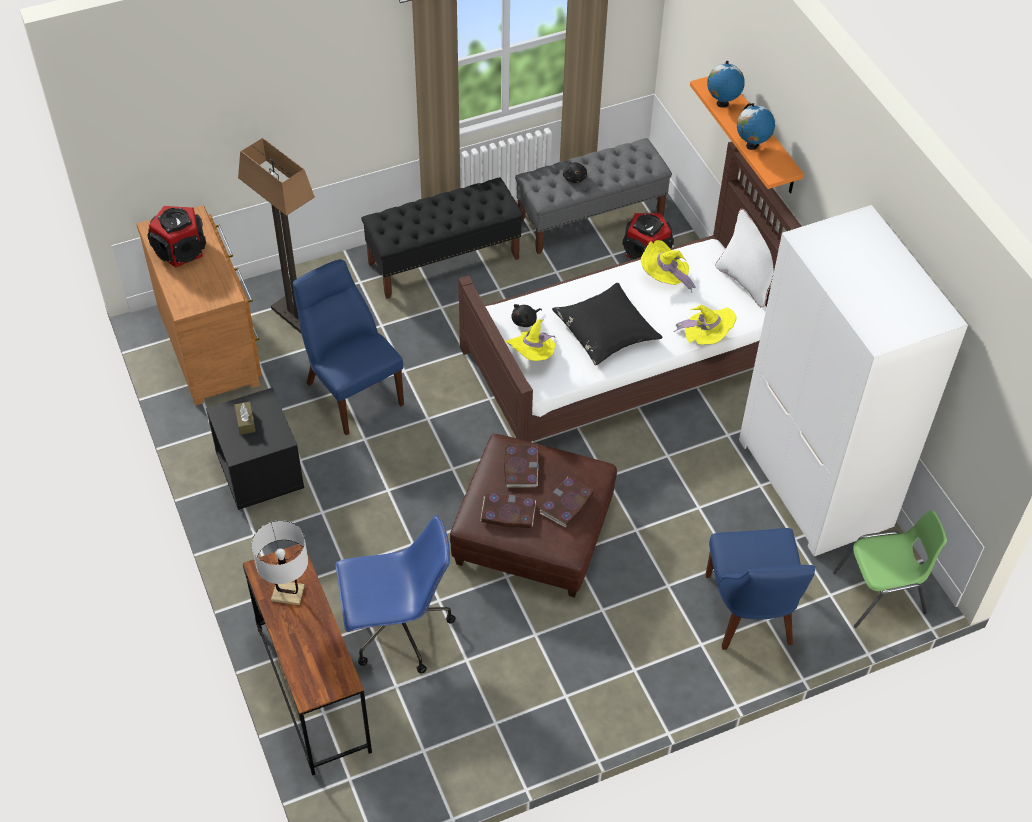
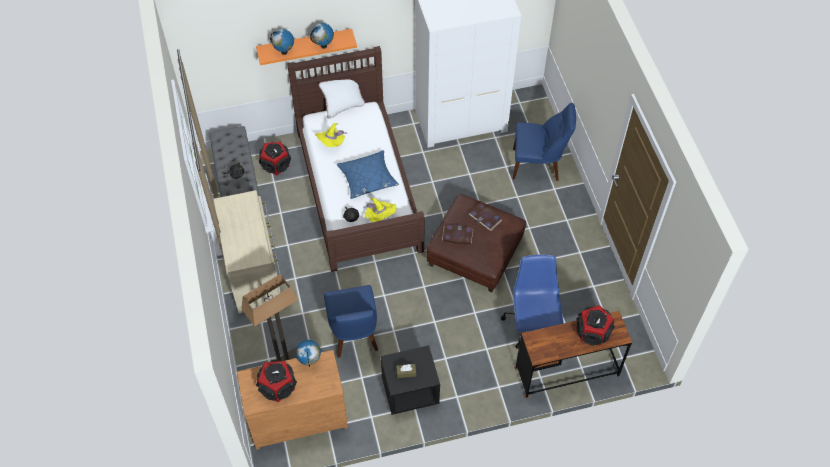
camera: 80 degrees left, 5 degrees up
(224, 277) = (309, 360): none -> globe
(288, 593) = (555, 342): white table lamp -> none
(314, 649) = (593, 332): none -> speaker
(351, 391) = (354, 334): blue chair -> blue chair turned 75 degrees counterclockwise
(444, 260) = (255, 272): black bench -> beige dresser
(508, 513) = (488, 246): book -> none
(606, 331) = (367, 178): black pillow -> blue pillow
(706, 337) = (382, 133): yellow hat -> none
(881, 594) = (532, 110): green chair -> none

